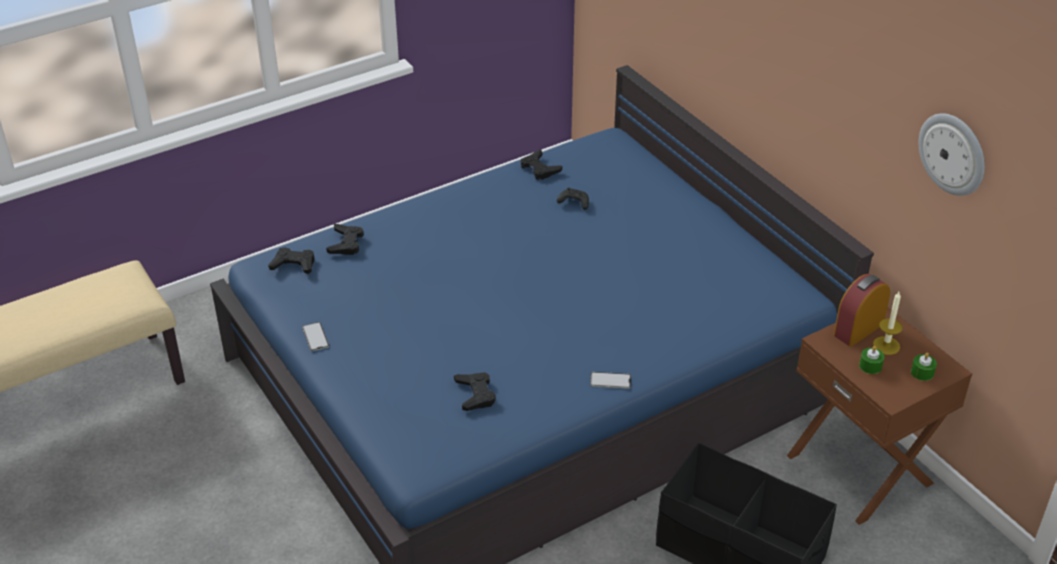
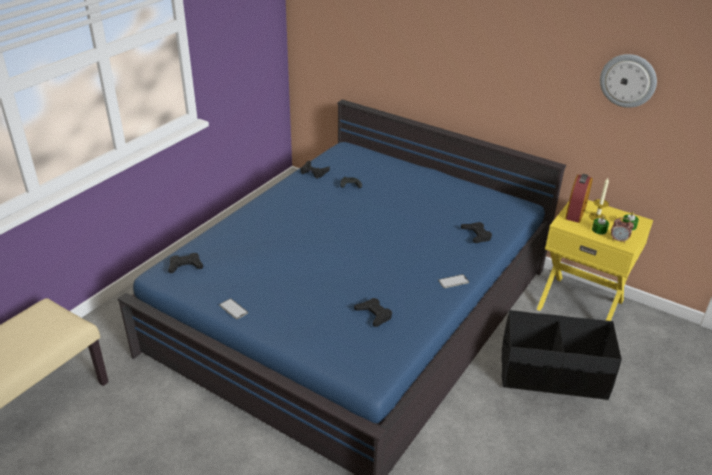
camera: 25 degrees left, 5 degrees down
(346, 243) = (215, 243): black game controller -> black game controller (476, 235)
(861, 468) = (580, 304): brown nightstand -> yellow nightstand
(886, 389) = (618, 240): none -> alarm clock

